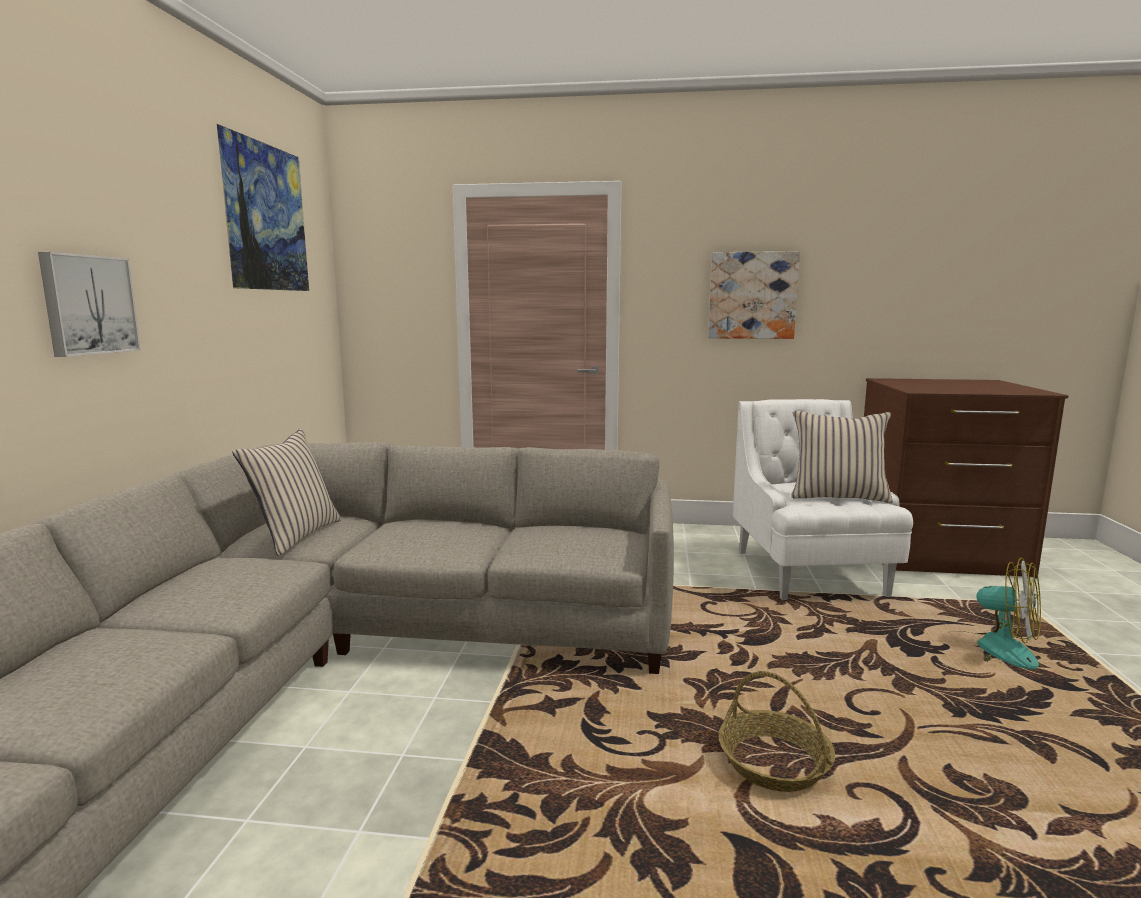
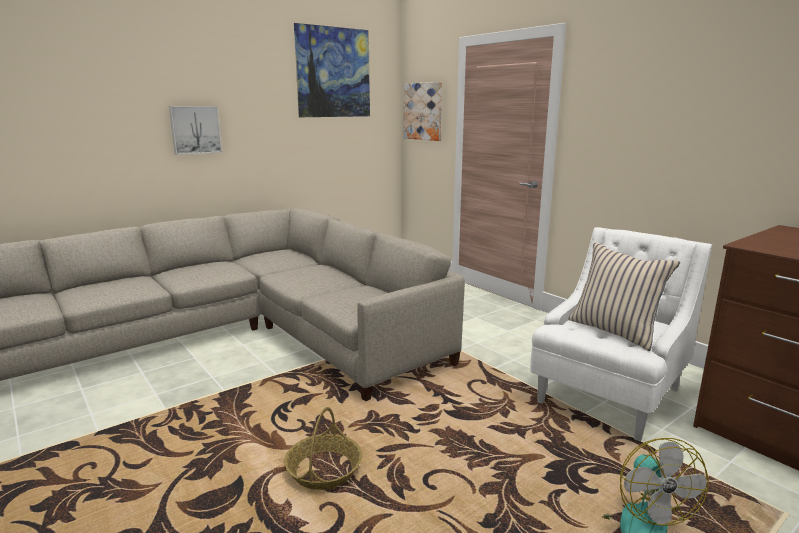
camera: 45 degrees right, 5 degrees up
(295, 536) = (267, 259): beige pillow -> none
(752, 295) = (666, 127): picture -> picture (423, 111)

